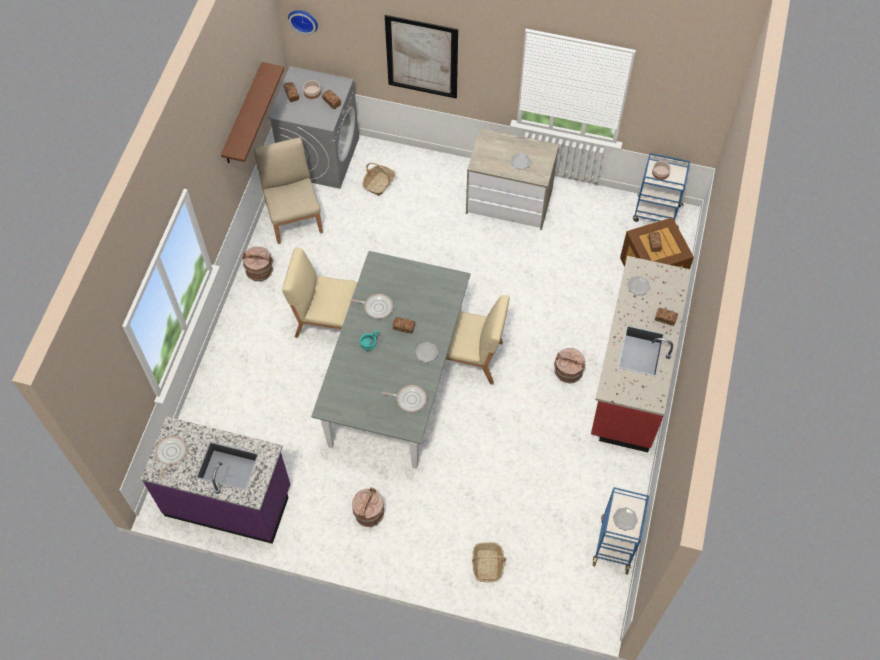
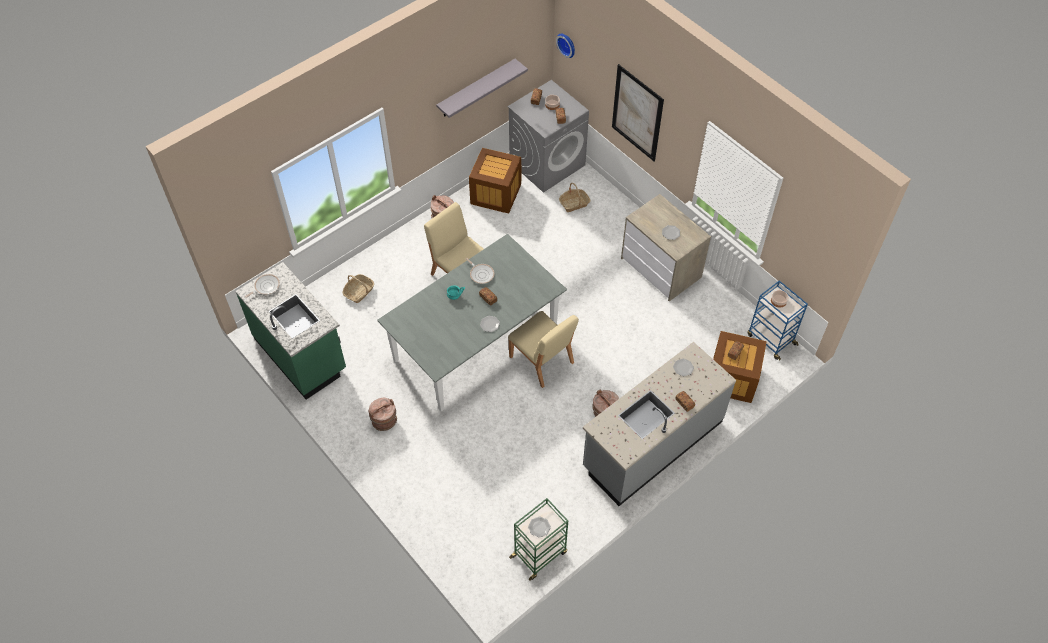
camera: 35 degrees right, 5 degrees down
(229, 500) = (301, 354): purple counter -> green counter
(243, 115) = (476, 88): brown shelf -> grey shelf
(294, 216) = (496, 194): beige chair -> crate
(409, 399) = (452, 348): frying pan -> none
(487, 565) = (436, 507): basket -> basket (359, 292)
(614, 543) = (539, 553): blue cart -> green cart
(631, 375) = (652, 444): red counter -> grey counter

